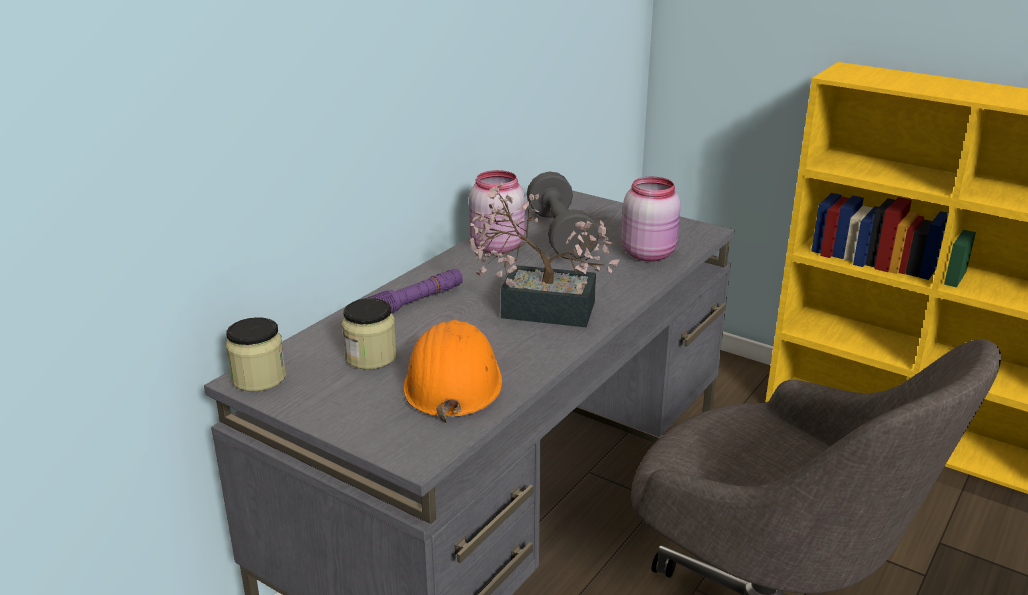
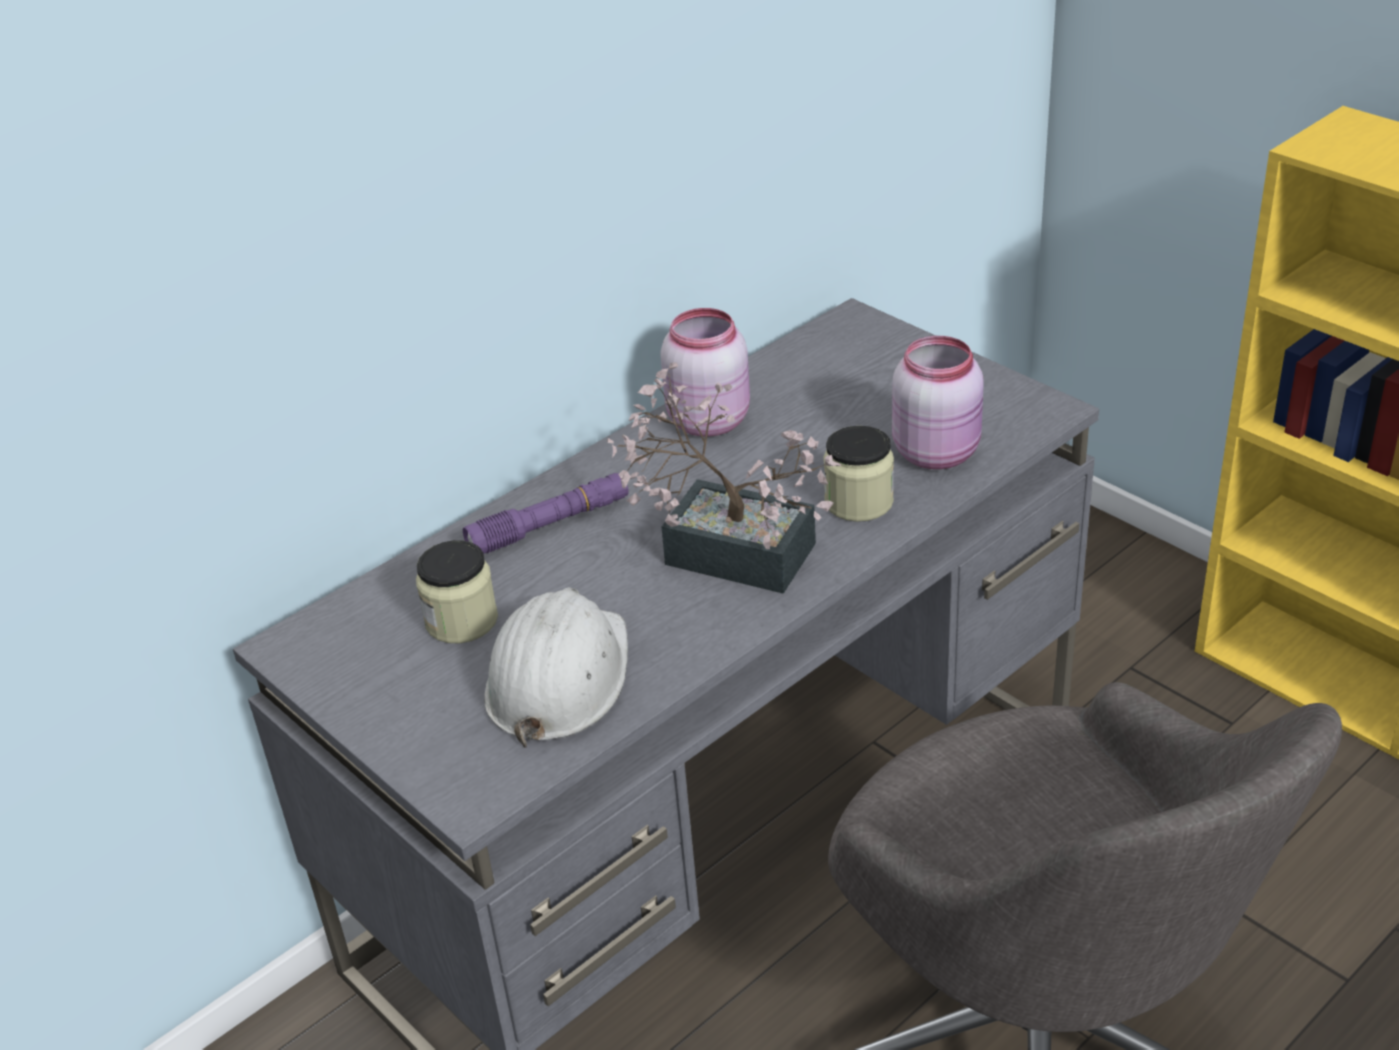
camera: 15 degrees right, 10 degrees up
(259, 378) = (304, 644): jar -> jar (858, 502)
(453, 382) = (558, 678): orange hard hat -> white hard hat
(560, 235) = (813, 404): grey dumbbell -> none

